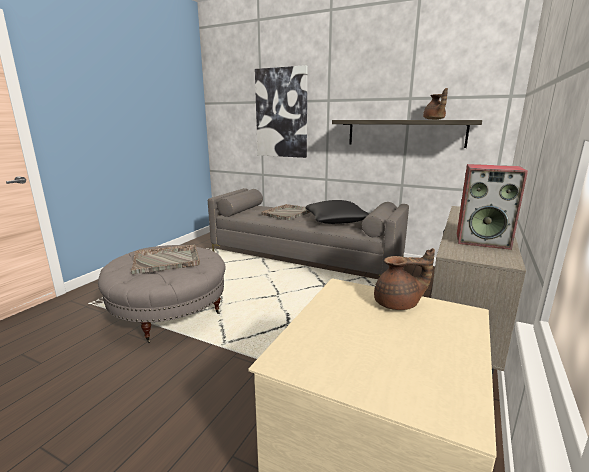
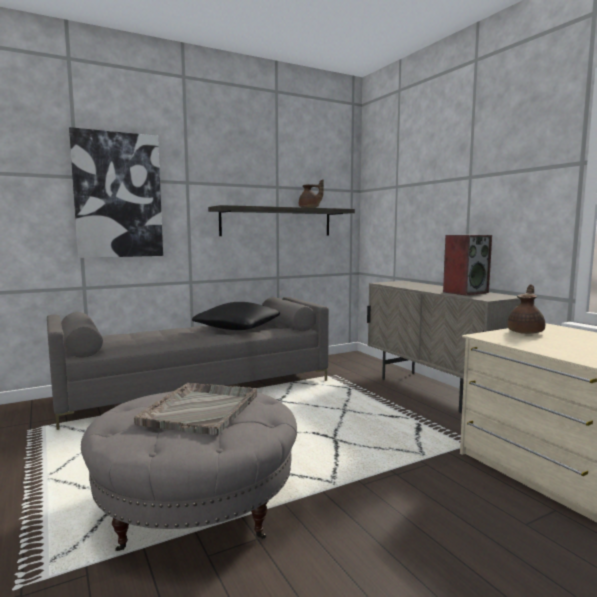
camera: 55 degrees left, 10 degrees down
(288, 213) = (163, 333): grey tray -> none

